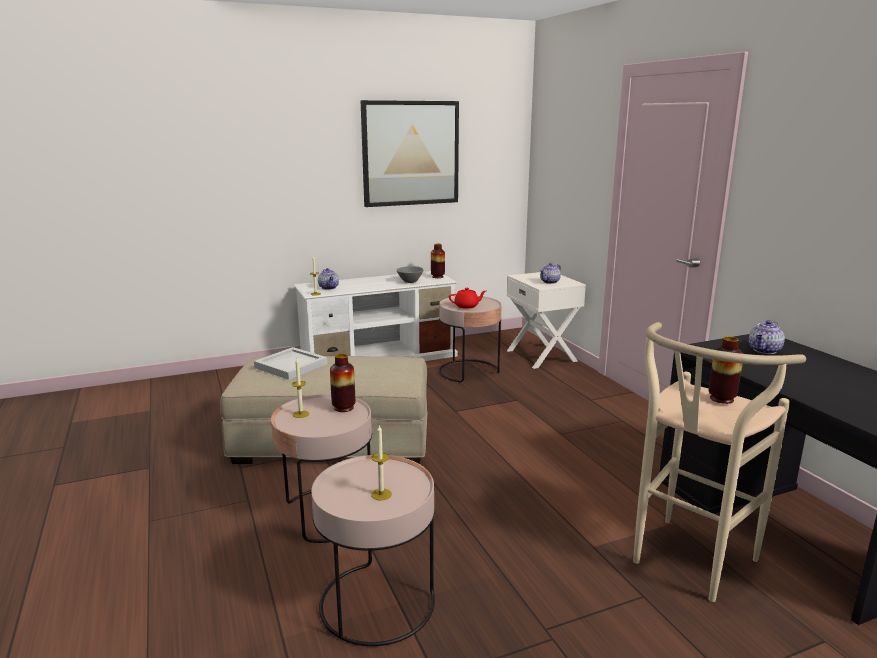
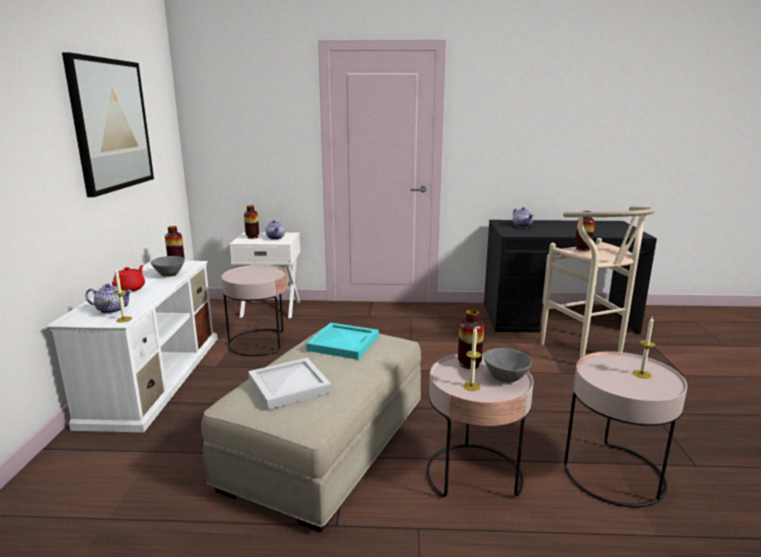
camera: 65 degrees left, 0 degrees up
(324, 425) = (505, 378): none -> grey bowl
(376, 366) = (342, 343): none -> turquoise tray
(467, 306) = (257, 277): red teapot -> red teapot (130, 289)
(538, 276) = (252, 237): none -> vase

